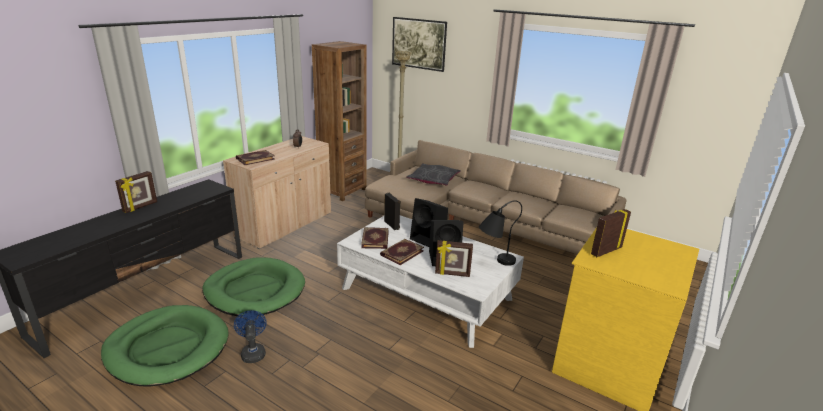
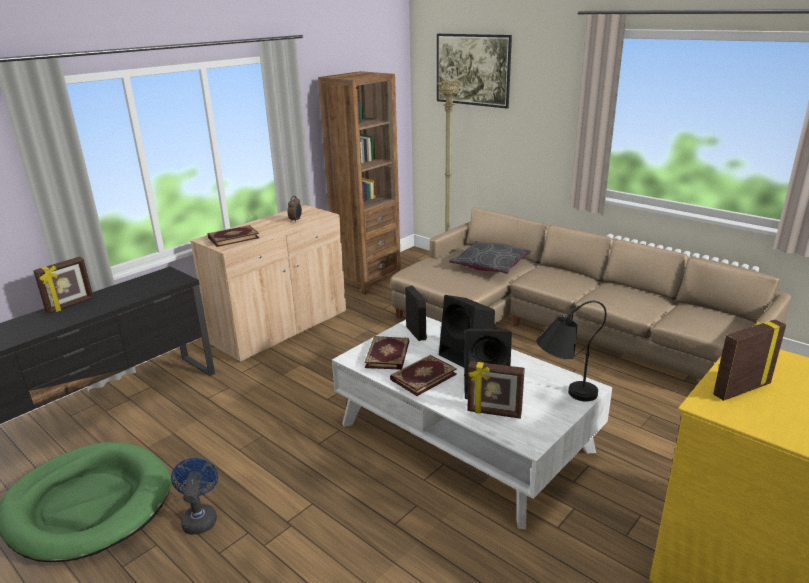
camera: 10 degrees right, 0 degrees up
(255, 290) = (222, 423): green dog bed -> none

